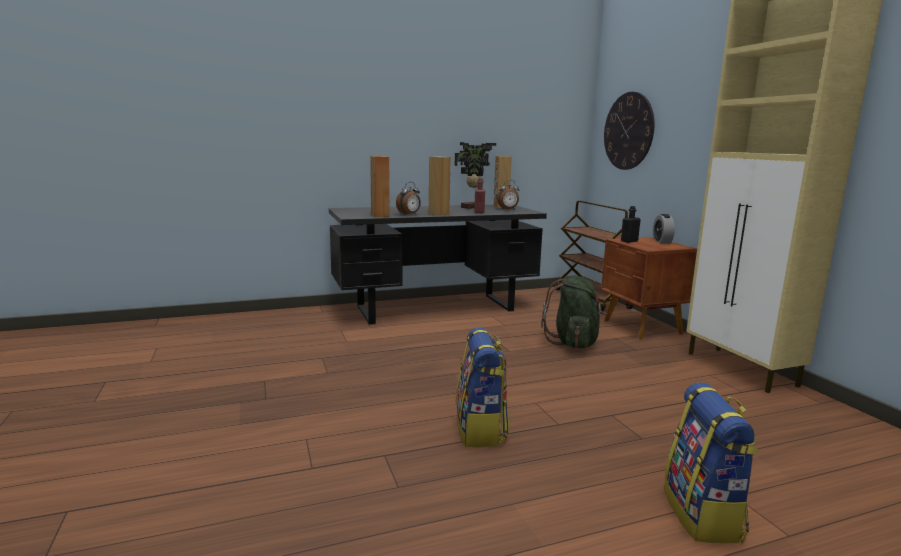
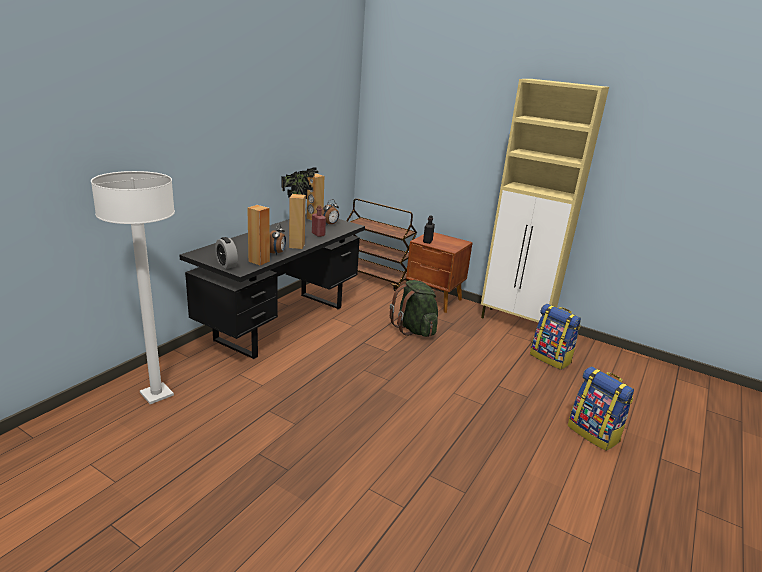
camera: 40 degrees left, 10 degrees up
(262, 325) = (156, 394): none -> white floor lamp
(481, 430) = (453, 428): backpack -> backpack (551, 358)
(628, 131) = (400, 144): wall clock -> none
(662, 241) = (444, 237): alarm clock -> alarm clock (226, 264)

